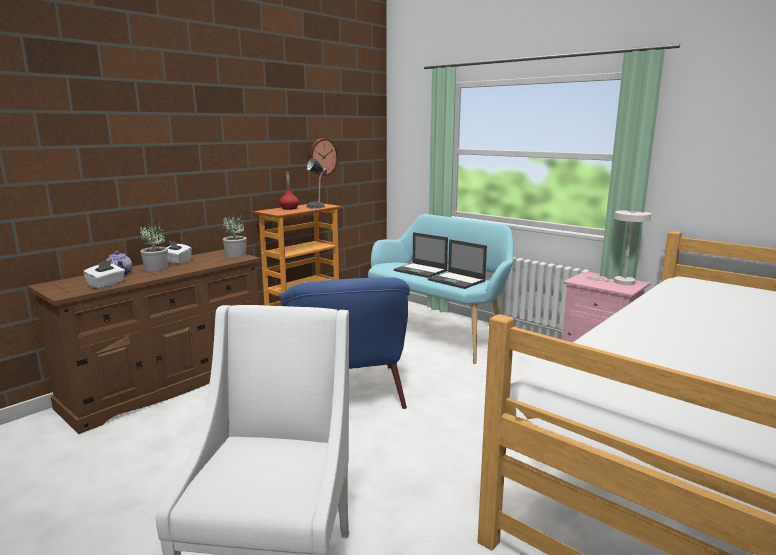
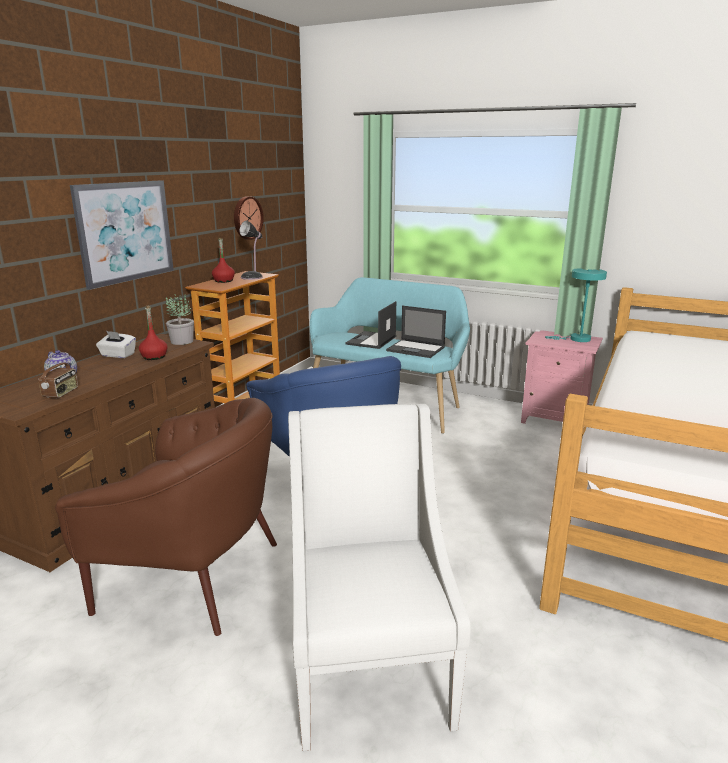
camera: 15 degrees left, 5 degrees up
(106, 285) = (61, 393): white tissue box -> radio
(156, 268) = (101, 366): potted plant -> none
(182, 454) = (193, 575): none -> brown armchair
(197, 161) = (125, 232): none -> picture
(202, 265) = (154, 357): none -> red bottle
(421, 271) = (371, 340): laptop -> laptop turned 90 degrees clockwise
(620, 282) = (576, 339): white table lamp -> turquoise table lamp

